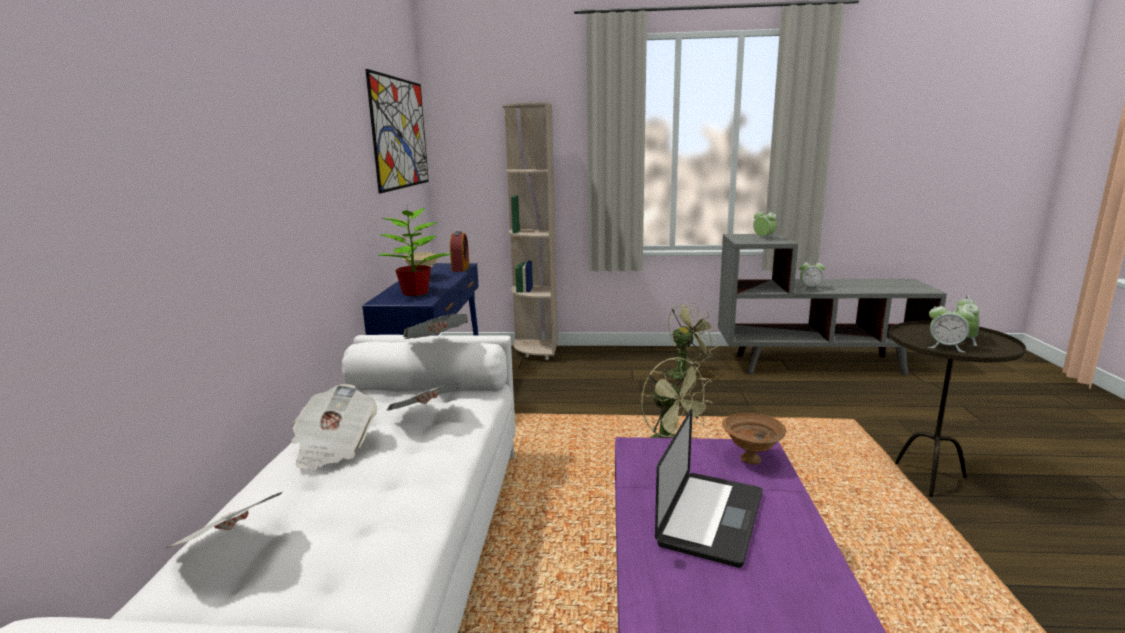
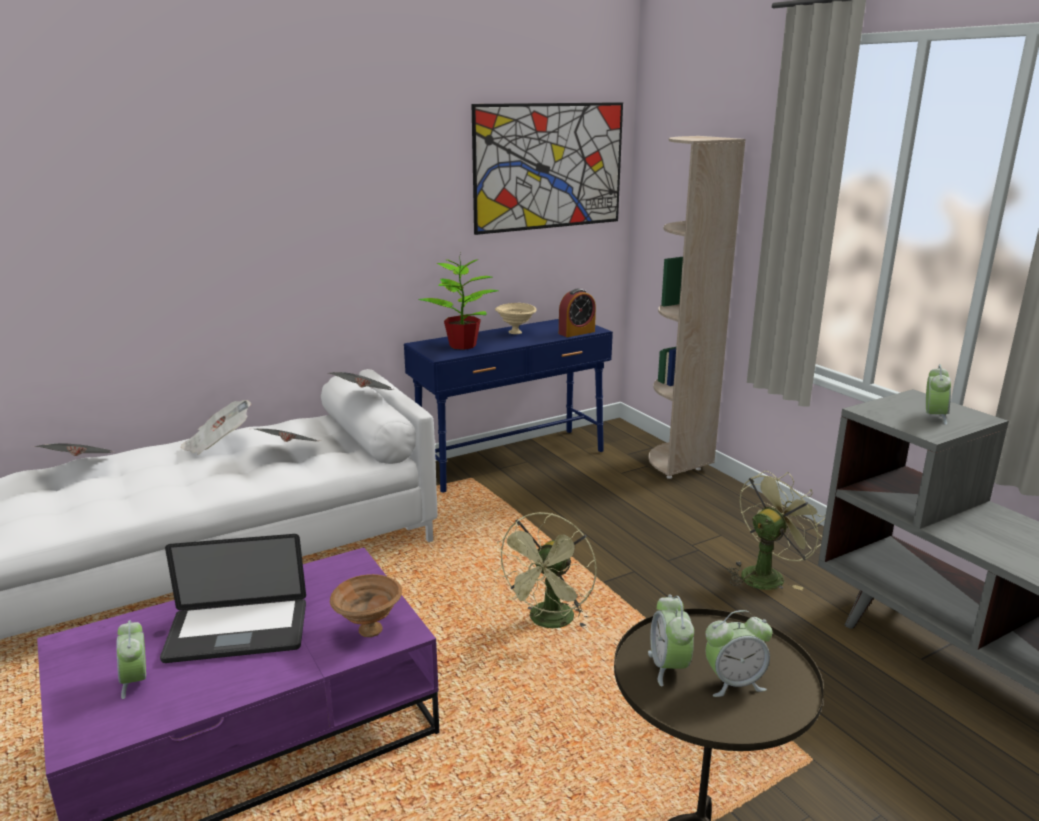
camera: 55 degrees right, 5 degrees up
(685, 373) = (767, 574): green fan -> green fan turned 60 degrees counterclockwise
(810, 288) = (983, 536): alarm clock -> alarm clock (136, 681)

